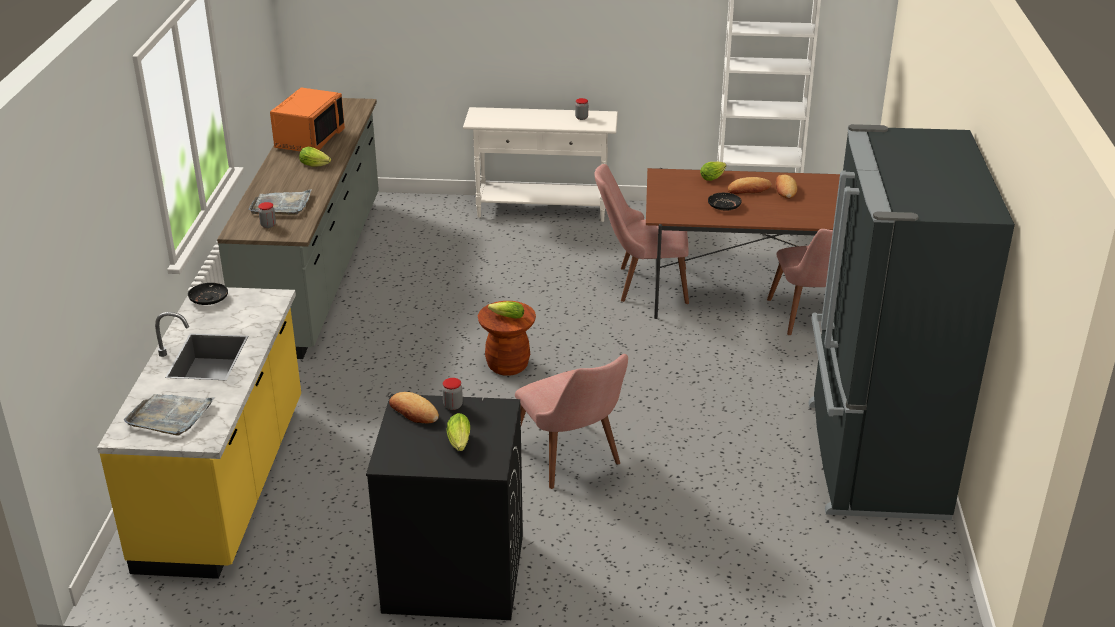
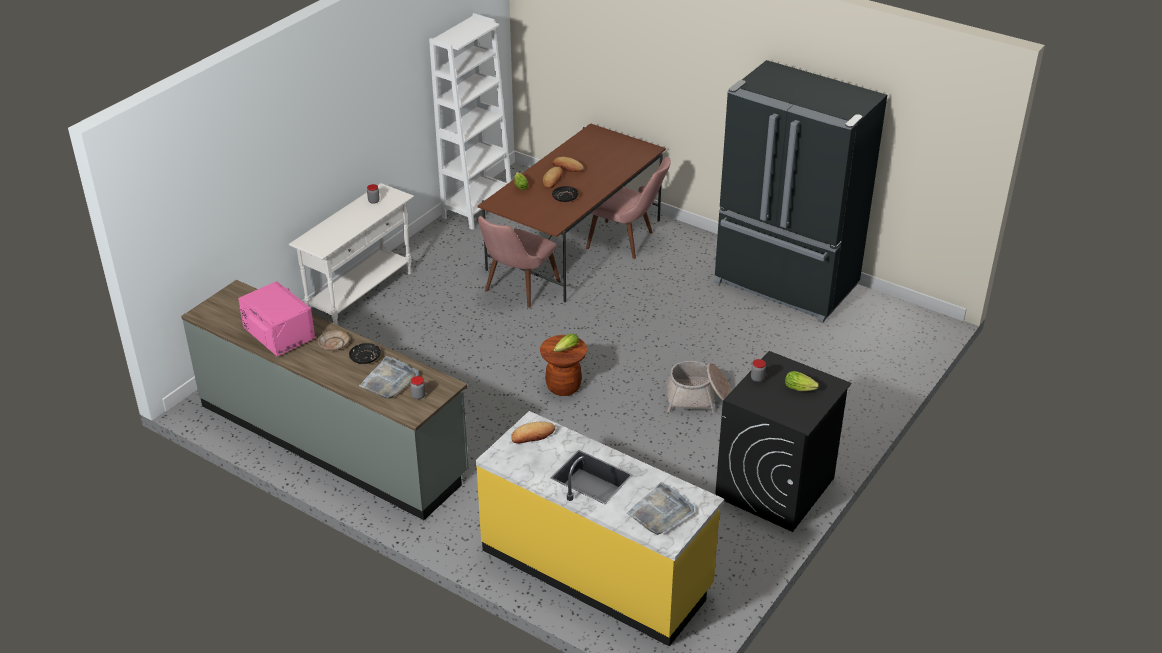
camera: 60 degrees left, 5 degrees up
(208, 298) = (504, 456): black plate -> black plate (365, 357)
(309, 139) = (278, 335): orange microwave -> pink microwave
(316, 165) = (334, 344): lettuce -> beige plate
(414, 412) = (753, 396): bread -> bread (533, 435)
(573, 461) = (698, 398): pink chair -> basket

